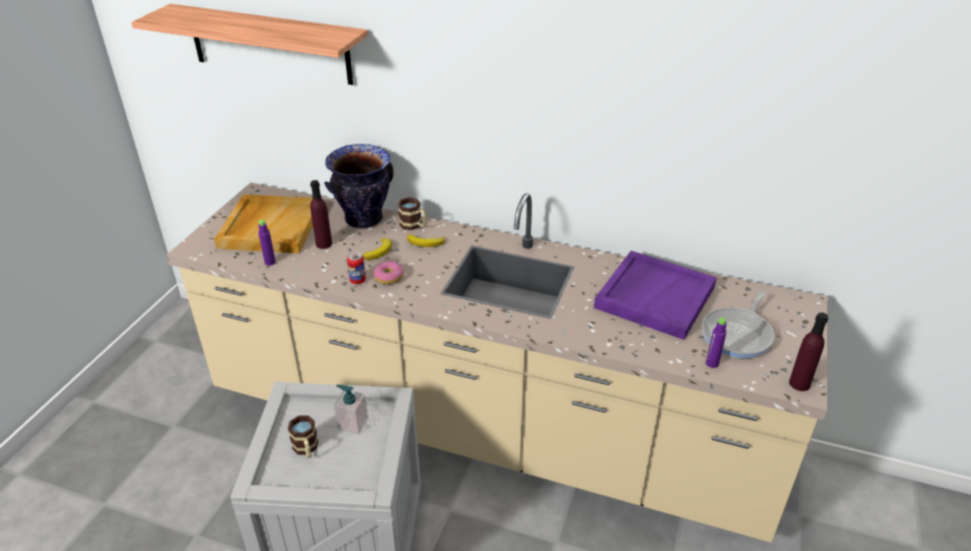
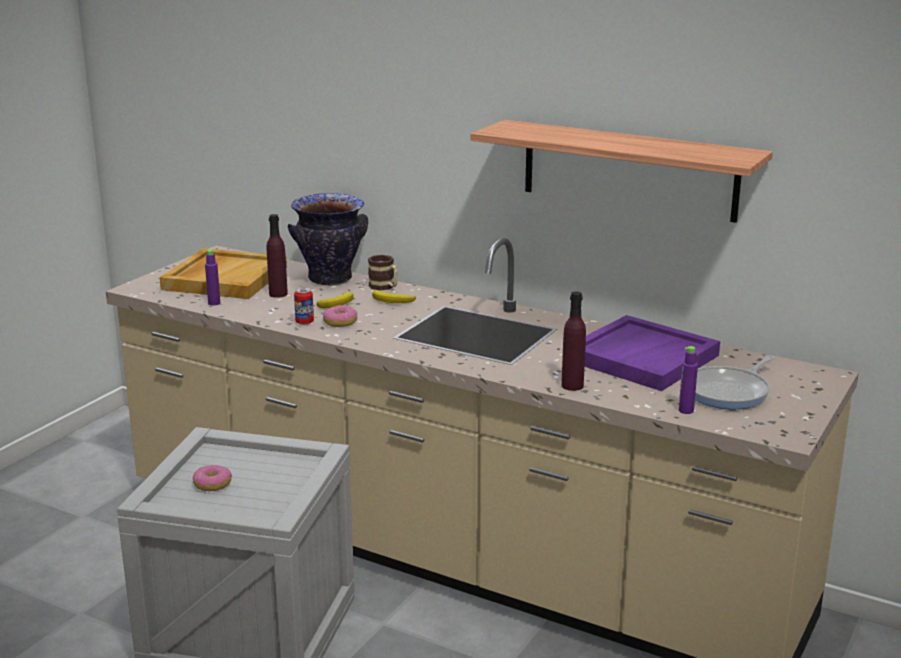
camera: 10 degrees right, 15 degrees down
(269, 44) = (251, 82): shelf -> shelf (629, 170)
(306, 449) = (213, 484): mug -> donut
(352, 423) = (271, 469): soap dispenser -> none
(799, 383) = (785, 433): purple bottle -> purple bottle (572, 385)

